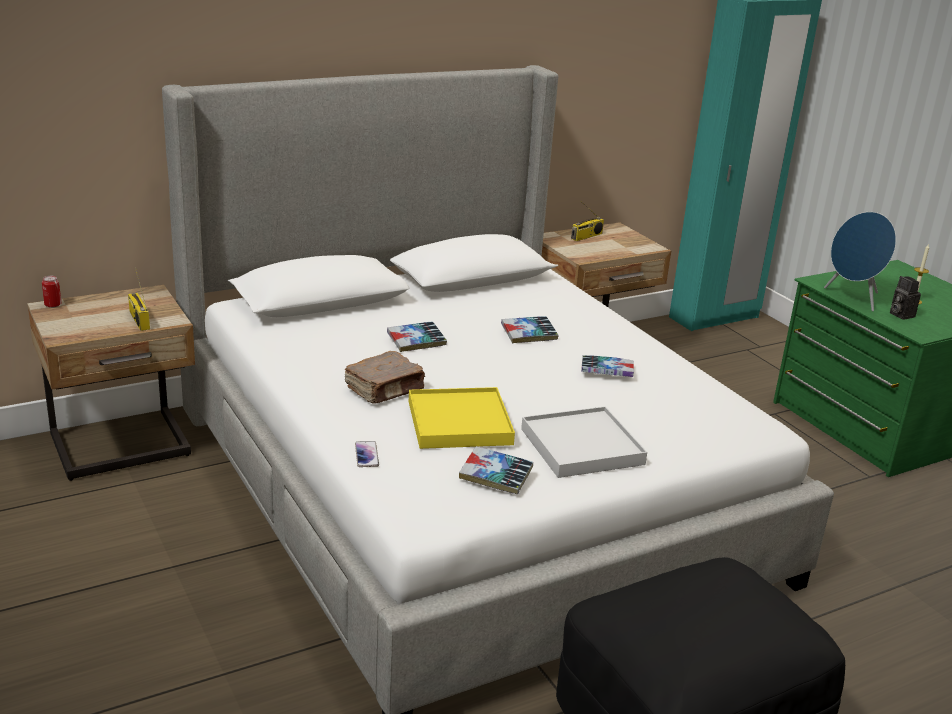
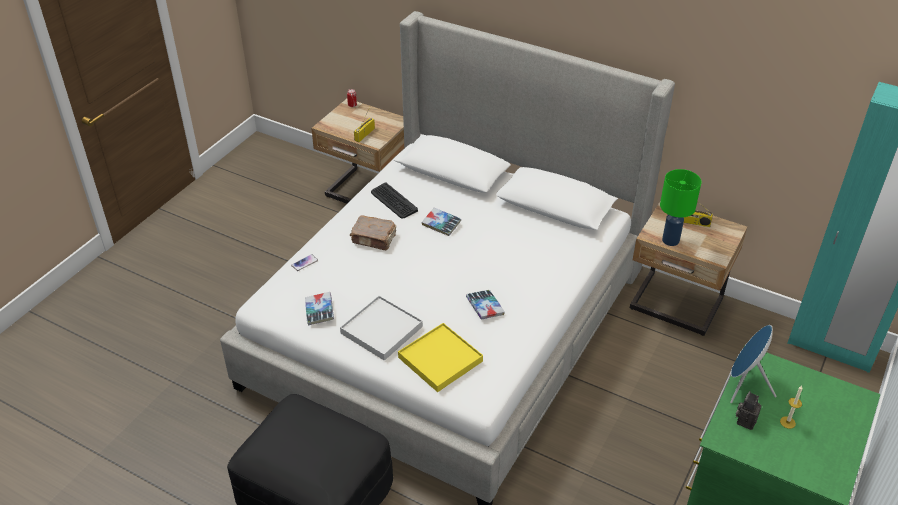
camera: 60 degrees right, 15 degrees up
(322, 352) = (393, 201): none -> keyboard
(459, 422) = (360, 277): yellow tray -> yellow tray (440, 359)
(529, 334) = (500, 259): book -> none
(602, 254) = (670, 240): none -> green table lamp

